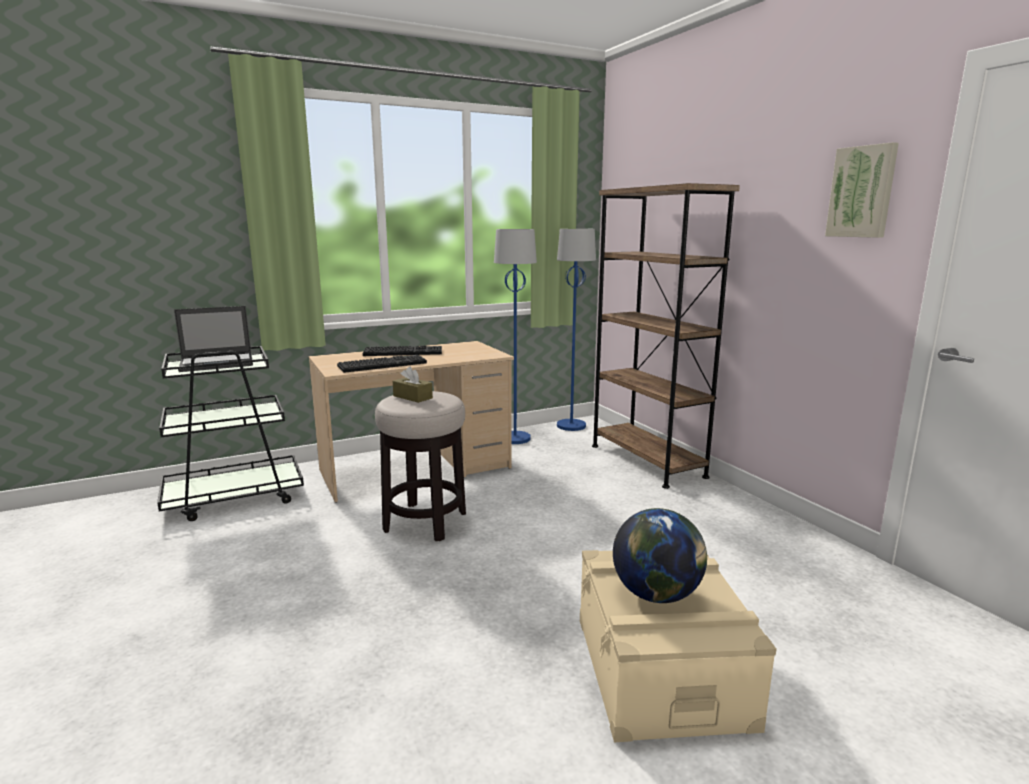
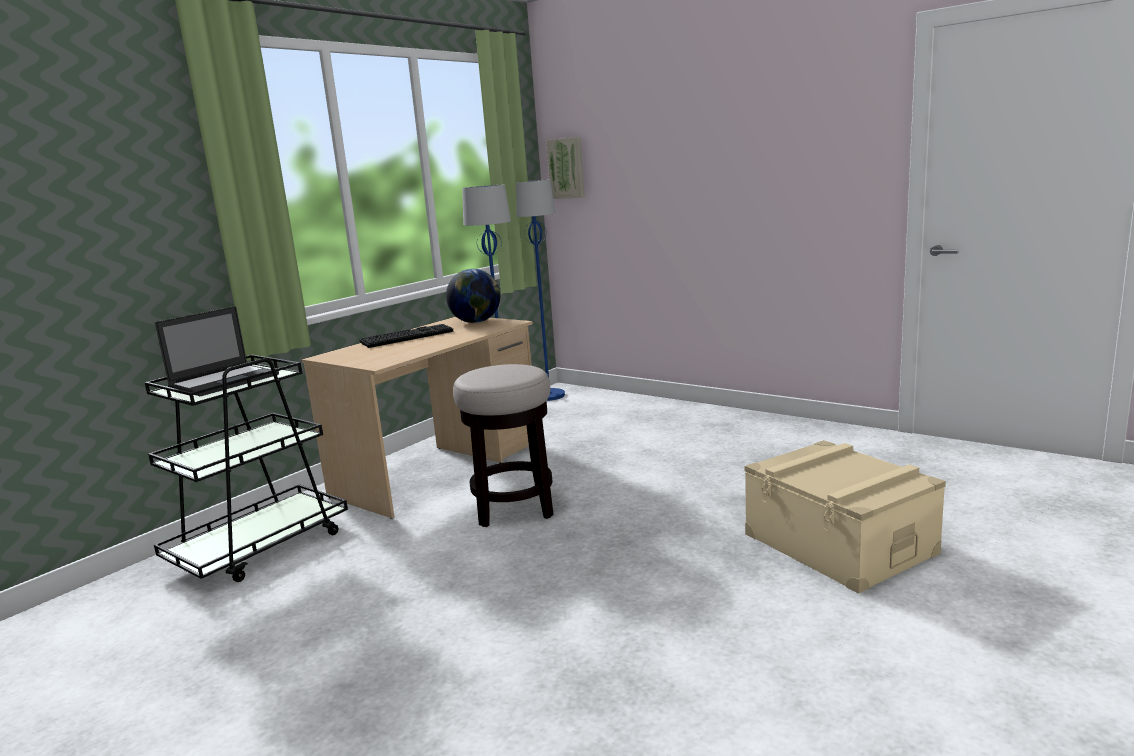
camera: 25 degrees left, 0 degrees up
(383, 364) = (413, 350): keyboard -> none
(412, 397) = (491, 372): brown tissue box -> none
(646, 461) = (655, 408): brown bookcase -> none
(657, 594) = (835, 475): globe -> globe (476, 322)
(862, 192) = (842, 126): picture -> picture (567, 168)

